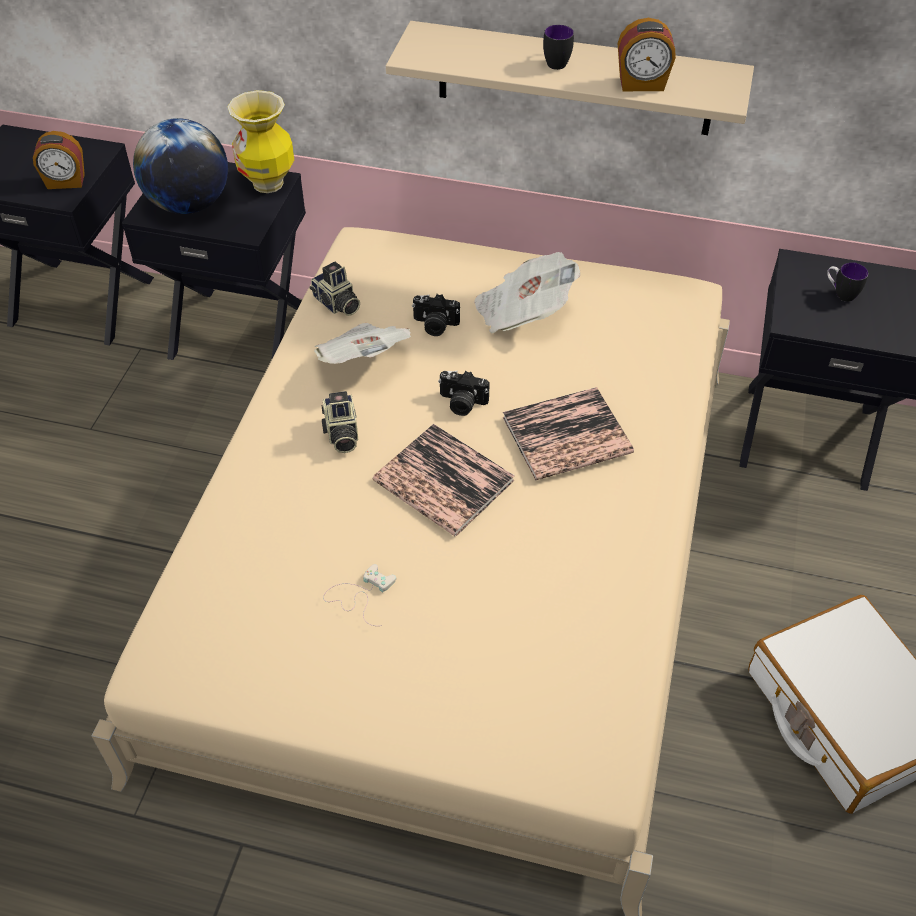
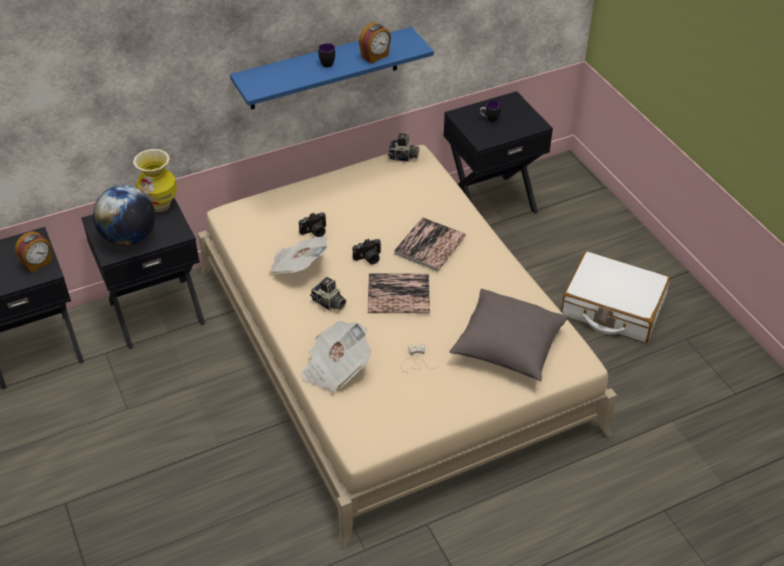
camera: 40 degrees left, 5 degrees down
(336, 304) = (253, 249): camera -> camera (403, 157)
(513, 669) = (507, 347): none -> grey pillow
(523, 312) = (350, 203): newspaper -> newspaper (335, 368)
(574, 79) = (324, 69): beige shelf -> blue shelf

